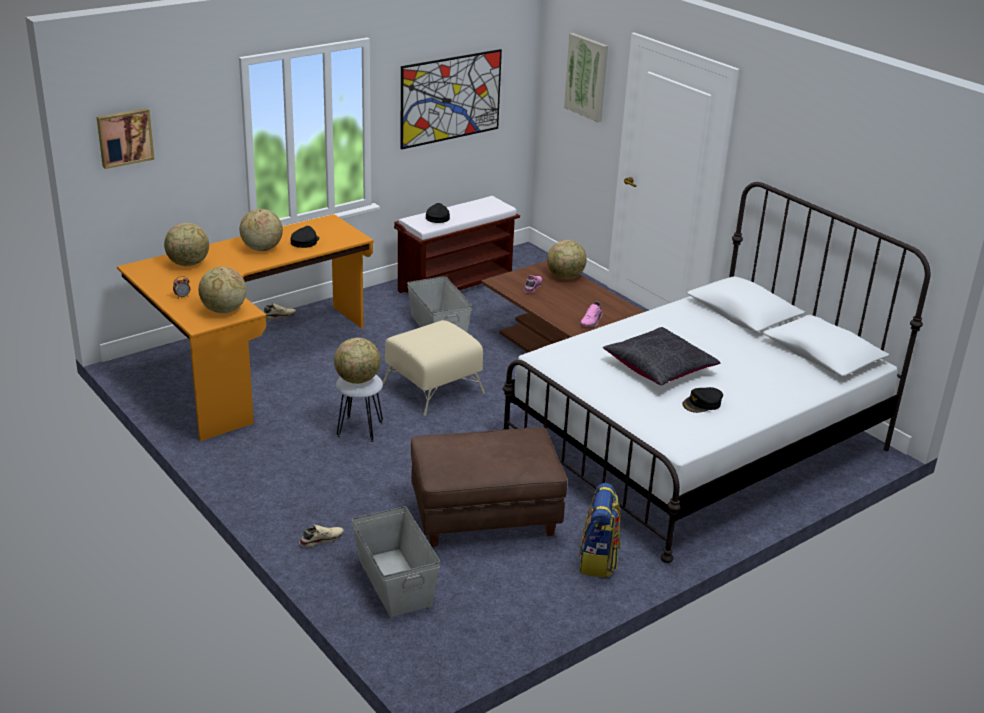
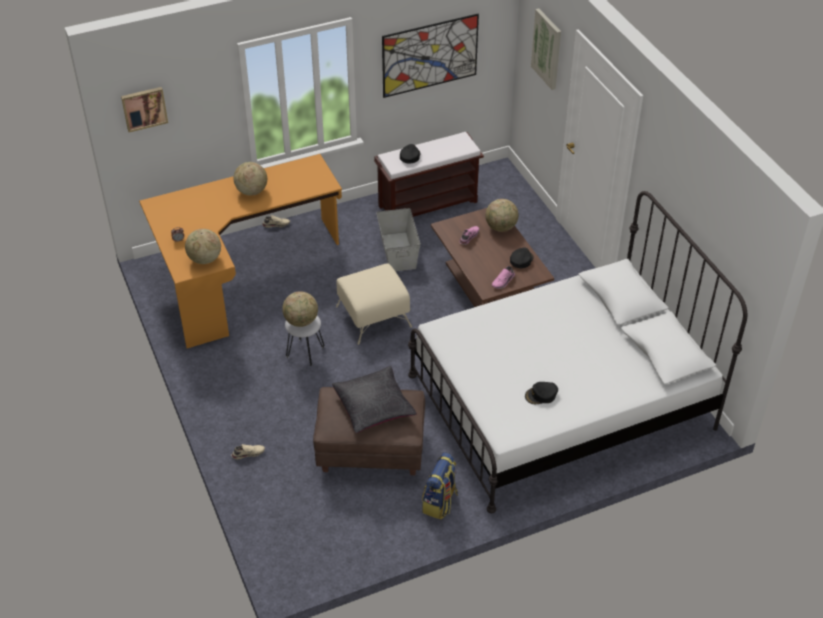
camera: 15 degrees right, 15 degrees up
(188, 264) = (192, 204): globe -> none
(304, 241) = (287, 185): black cap -> black cap (521, 260)
(394, 582) = (288, 499): grey storage box -> none
(659, 368) = (523, 353): black pillow -> black pillow (373, 406)

